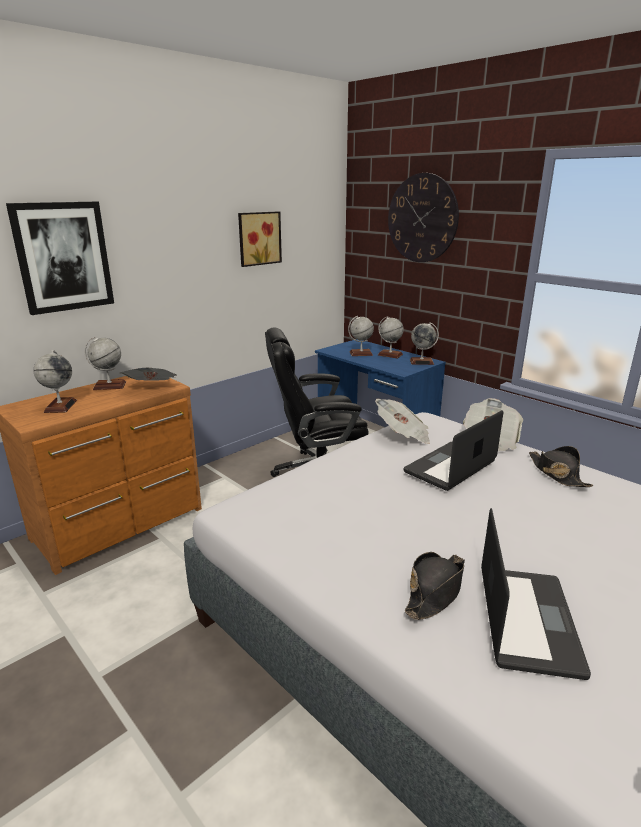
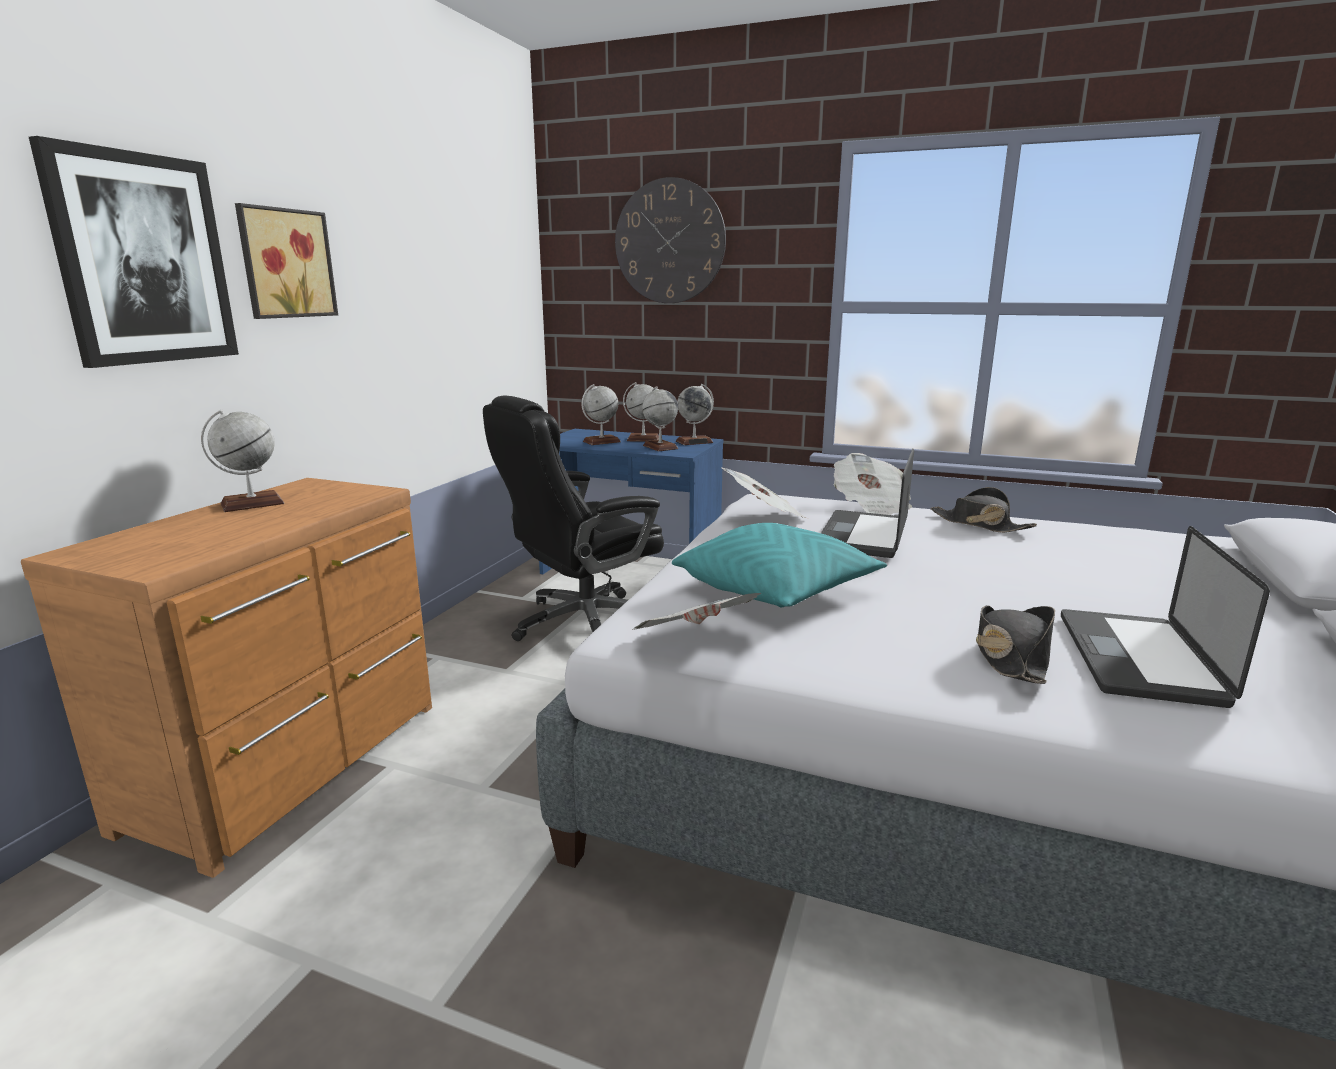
camera: 25 degrees left, 5 degrees down
(60, 406) = (185, 538): globe -> globe (660, 447)
(152, 389) = (343, 498): newspaper -> newspaper (694, 644)
(258, 238) = (439, 265): picture -> picture (284, 263)
(345, 499) = (777, 591): none -> turquoise pillow
(527, 621) = (1138, 658): laptop -> laptop turned 150 degrees counterclockwise

